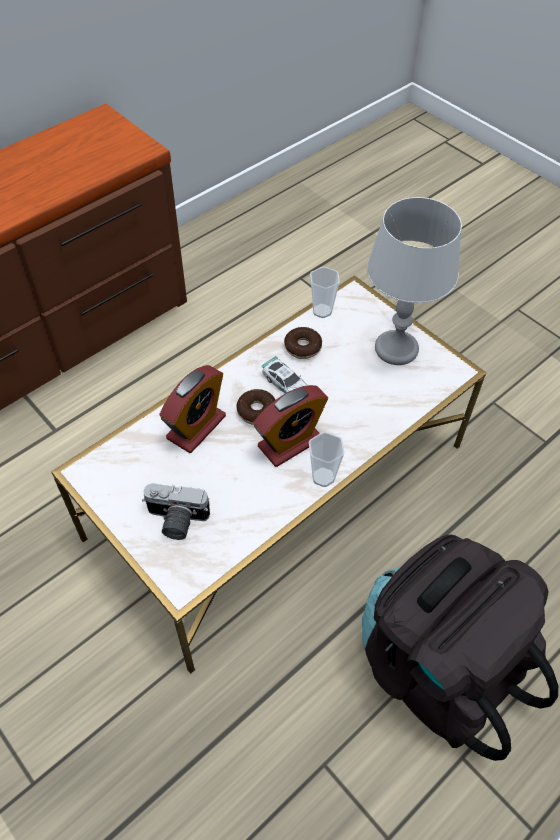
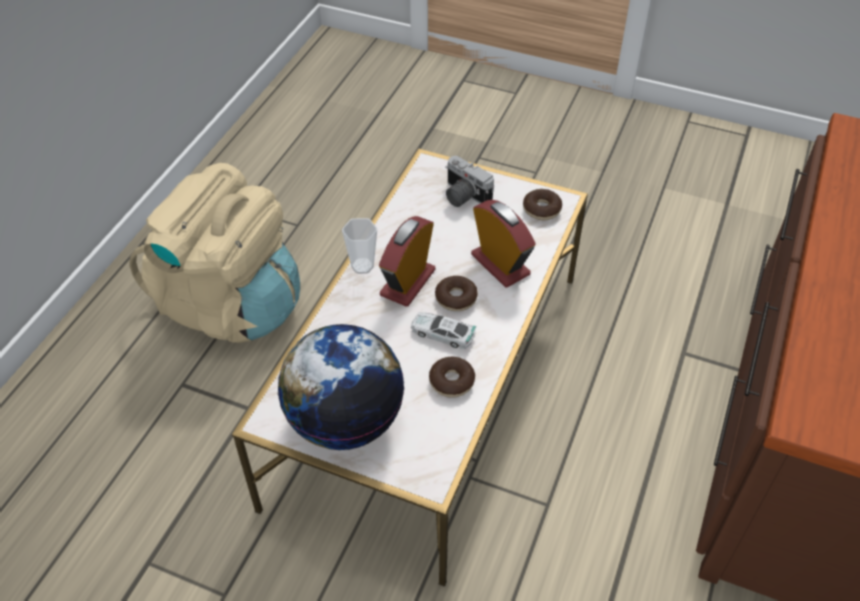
camera: 155 degrees right, 5 degrees down
(111, 470) = (541, 209): none -> donut
(175, 521) = (462, 196): camera -> camera turned 120 degrees counterclockwise
(196, 427) = (500, 264): alarm clock -> alarm clock turned 135 degrees clockwise
(322, 311) = (456, 437): cup -> none
(396, 349) = (345, 421): grey table lamp -> globe
(436, 666) = (231, 304): black backpack -> beige backpack

